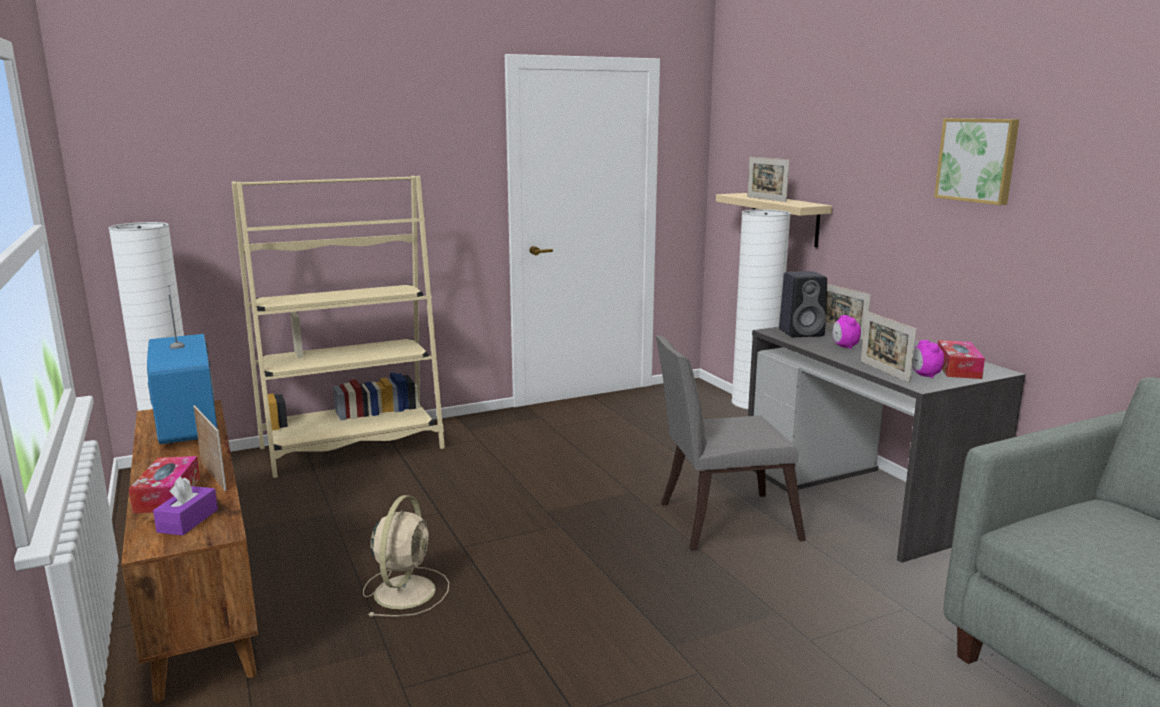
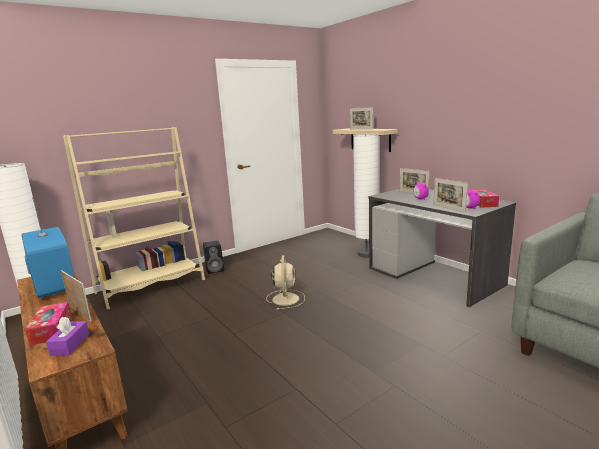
camera: 10 degrees left, 0 degrees up
(406, 590) = (208, 365): beige fan -> beige fan (285, 298)
(719, 521) = (368, 299): grey chair -> none
(802, 333) = (394, 195): black speaker -> black speaker (215, 270)
(978, 160) = (480, 95): picture -> none

